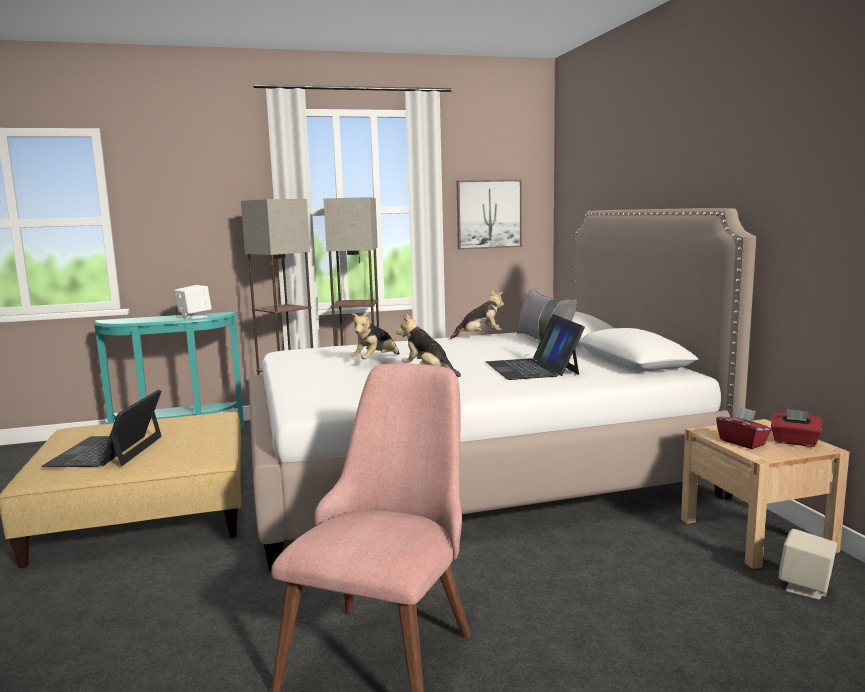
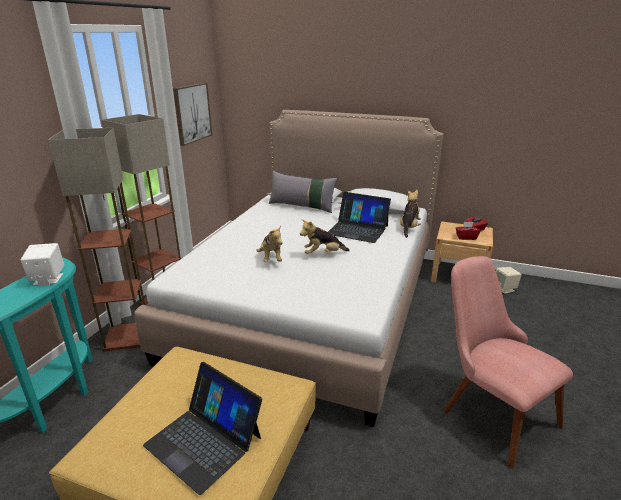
camera: 55 degrees left, 15 degrees up
(480, 336) = (254, 213): plush toy -> plush toy (409, 228)

